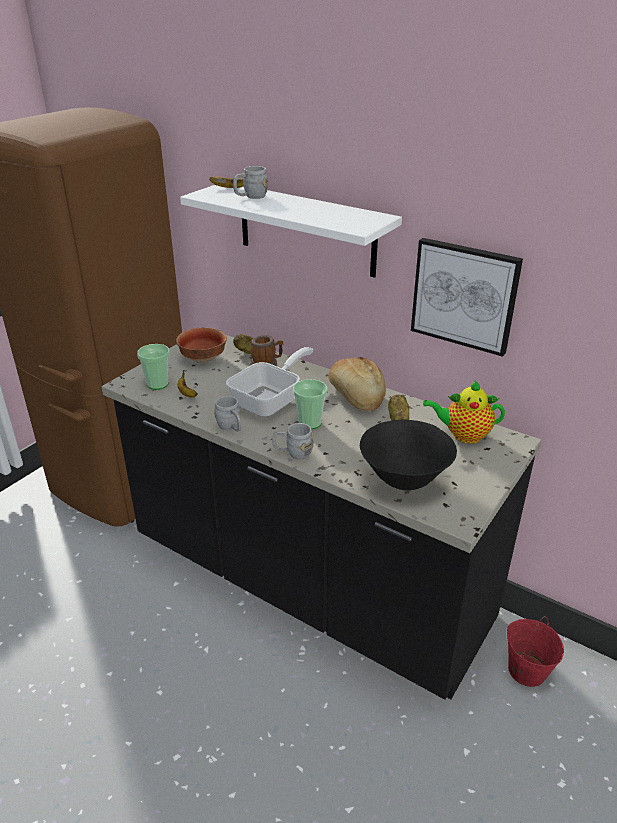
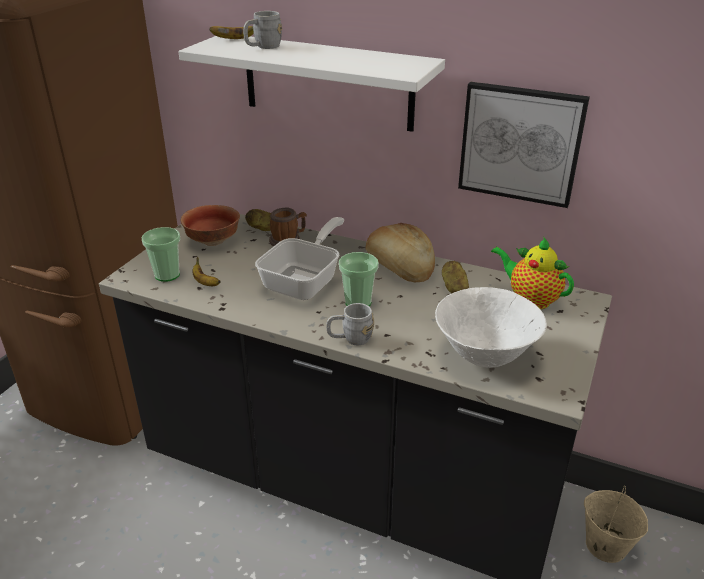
camera: 10 degrees left, 0 degrees up
(231, 427) = (269, 317): grey mug -> none
(405, 480) = (485, 356): black bowl -> white bowl
(463, 435) = (530, 299): teapot -> teapot turned 45 degrees clockwise
(526, 670) = (605, 545): red bucket -> beige bucket

